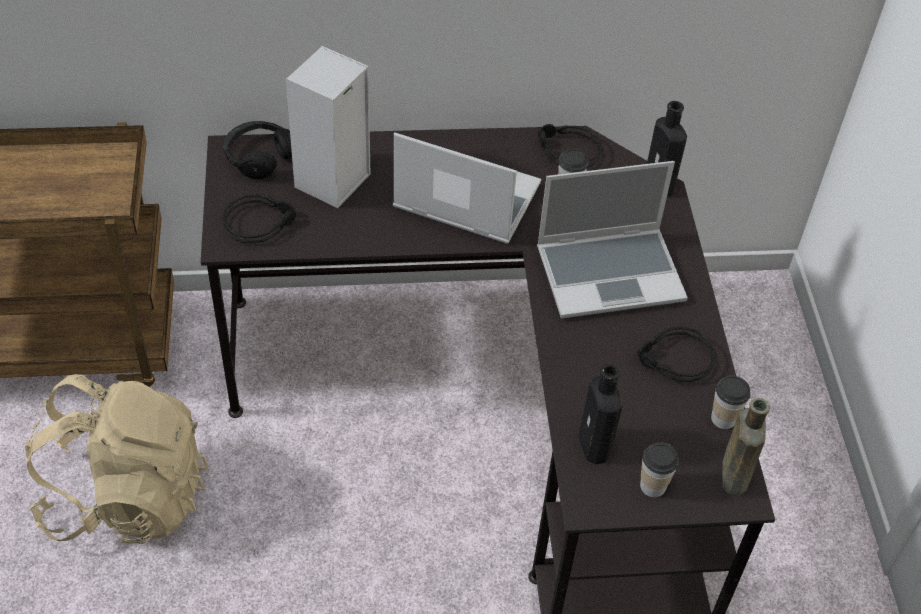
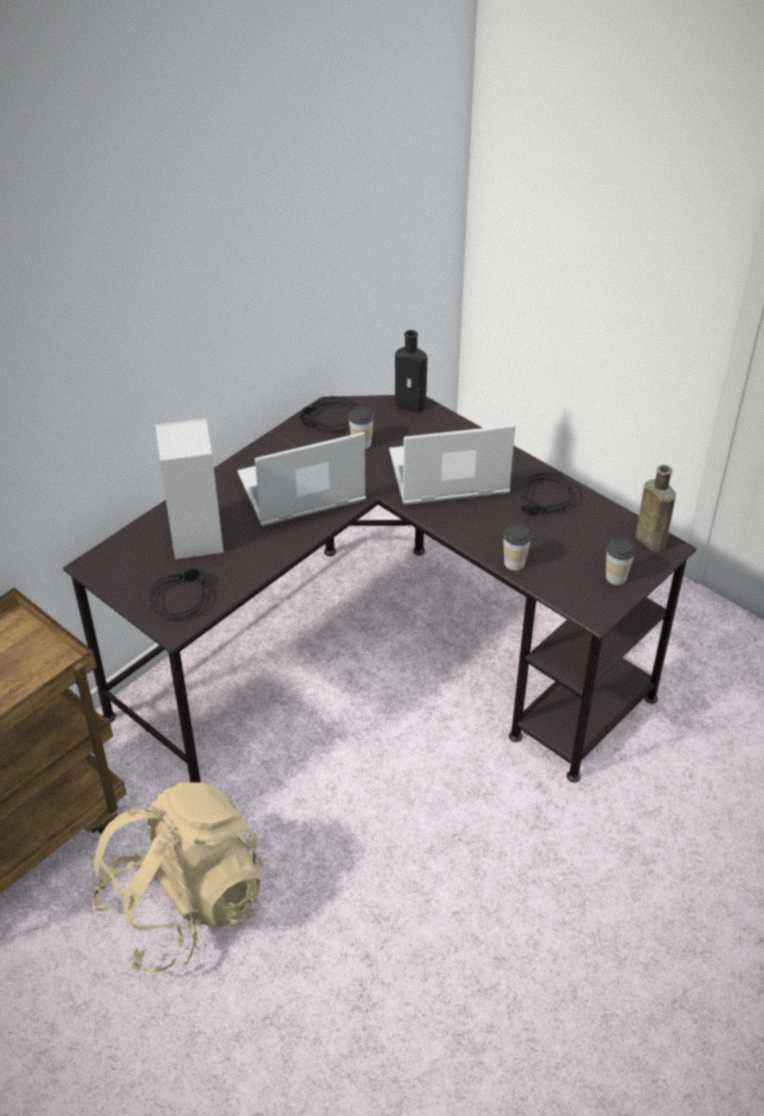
camera: 40 degrees left, 5 degrees down
(259, 157) = (122, 556): black headphones -> none
(595, 448) = (561, 580): black bottle -> none
(611, 273) = (447, 475): laptop -> laptop turned 135 degrees counterclockwise
(723, 418) = (607, 513): cup -> cup (514, 563)

